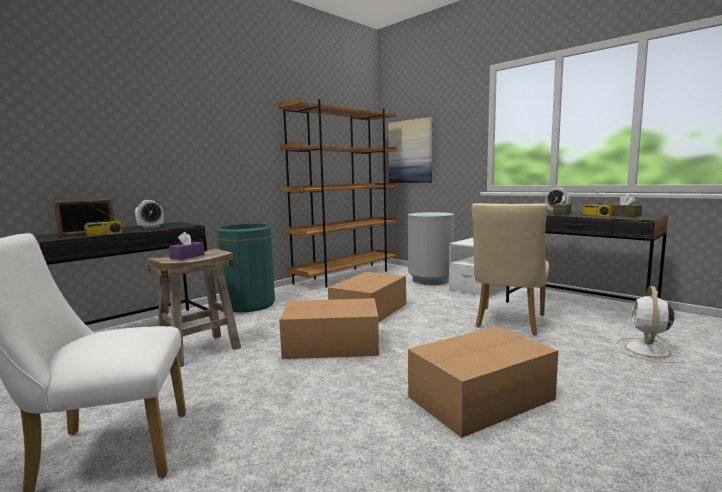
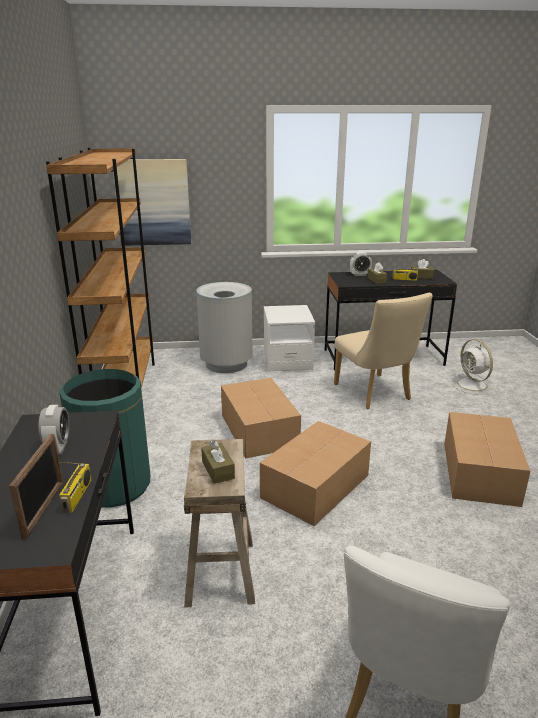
camera: 50 degrees left, 15 degrees up
(187, 256) = (218, 470): purple tissue box -> brown tissue box

